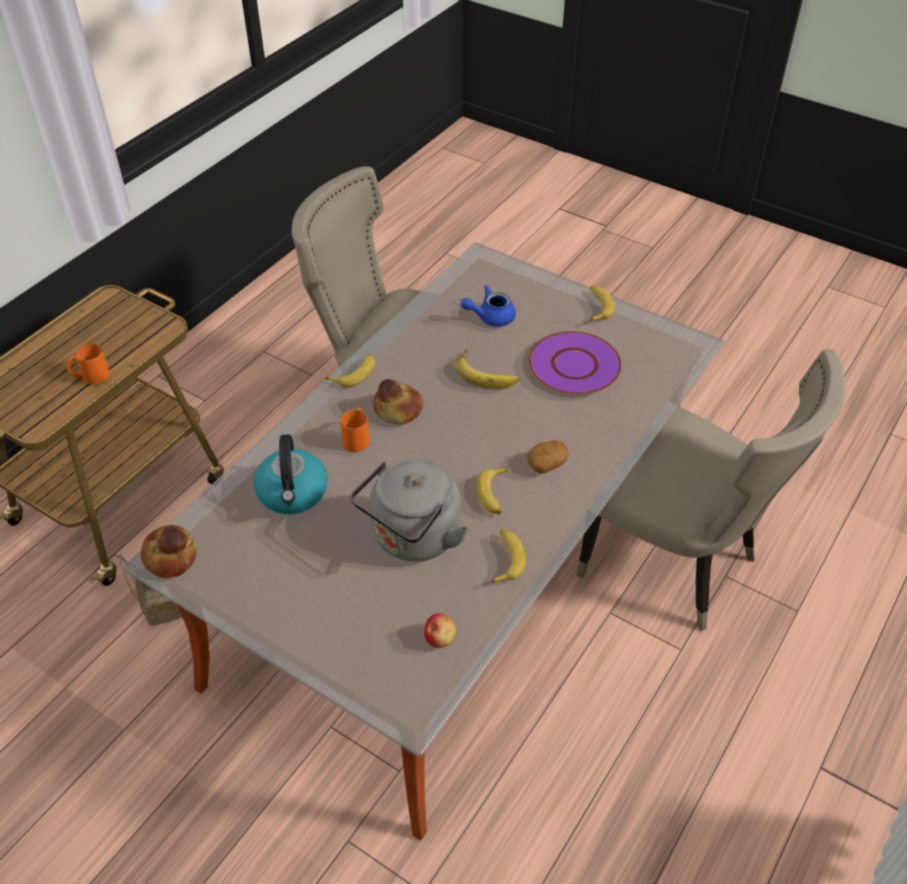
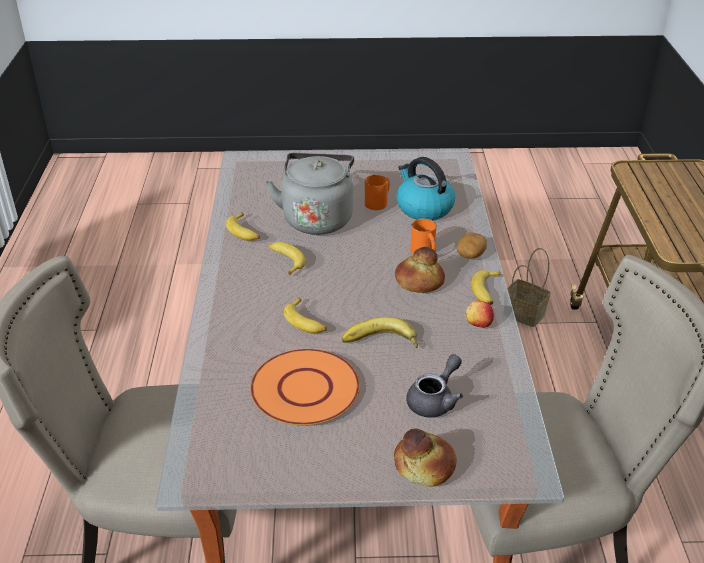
camera: 145 degrees right, 10 degrees down
(90, 376) = (655, 201): orange mug -> orange mug (379, 202)
(171, 556) = (448, 159): bread -> bread (424, 467)
(440, 638) = (253, 186): apple -> apple (478, 323)
(490, 317) = (435, 400): blue teapot -> grey teapot
(547, 463) = (262, 296): potato -> potato (471, 254)
(575, 365) = (304, 389): purple plate -> orange plate
(597, 306) = (334, 473): banana -> banana (306, 322)

